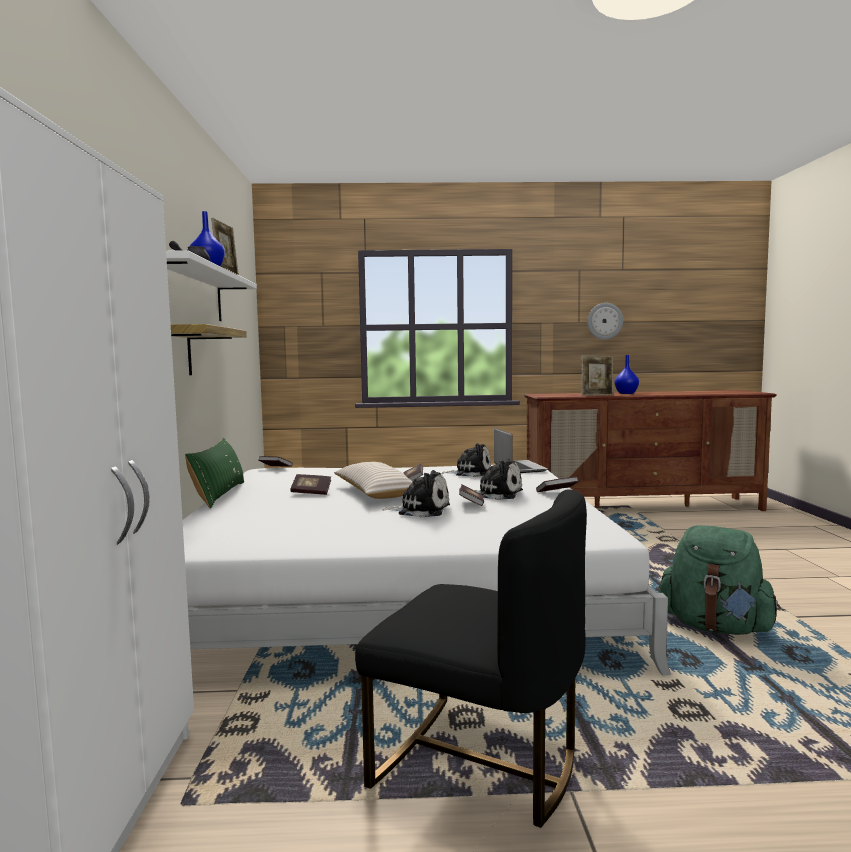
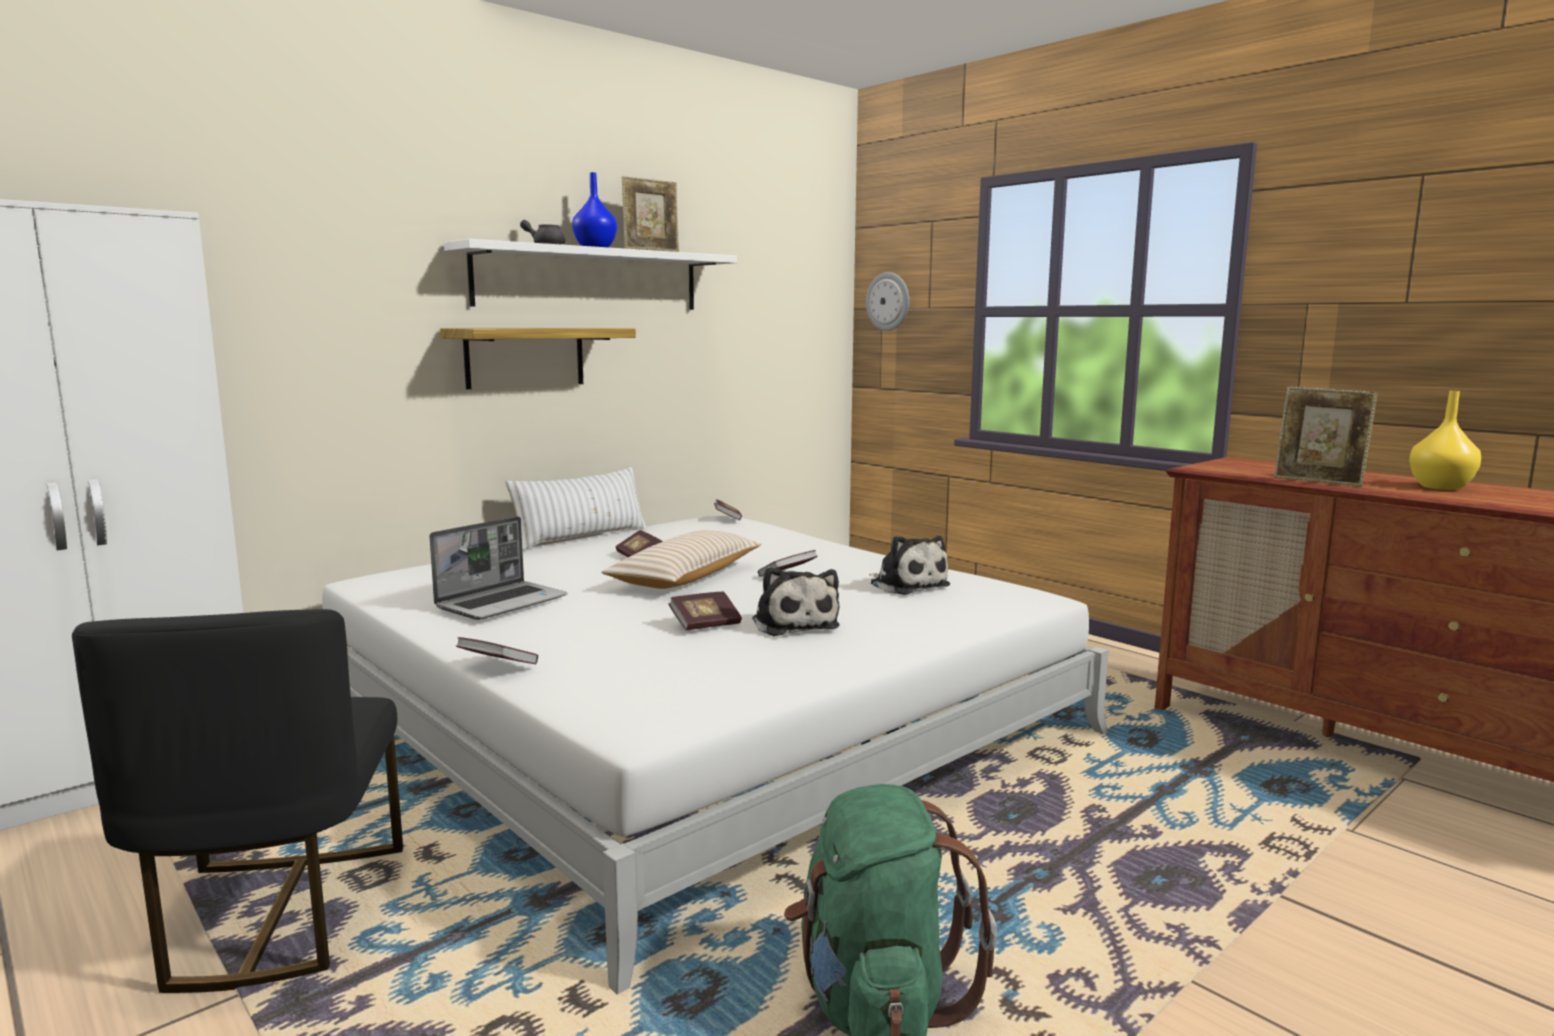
camera: 50 degrees right, 5 degrees up
(219, 495) = (581, 538): green pillow -> white pillow
(421, 510) = (627, 613): plush toy -> none
(518, 468) = (1004, 597): laptop -> laptop (502, 602)
(557, 492) = (874, 650): book -> book (497, 667)
(604, 321) = (1479, 299): wall clock -> wall clock (888, 301)
(626, 393) = (1442, 487): blue vase -> yellow vase

